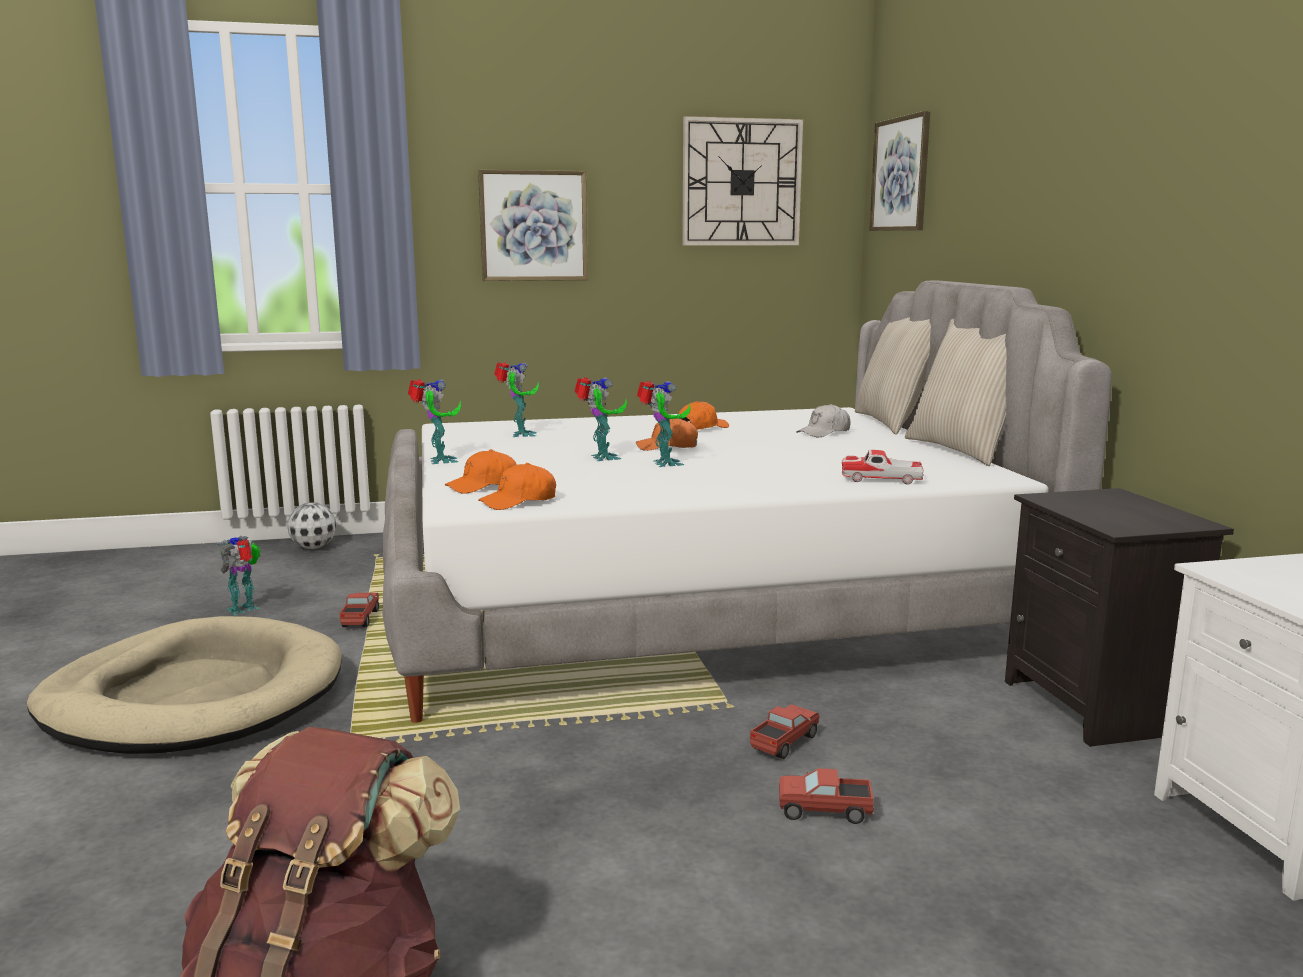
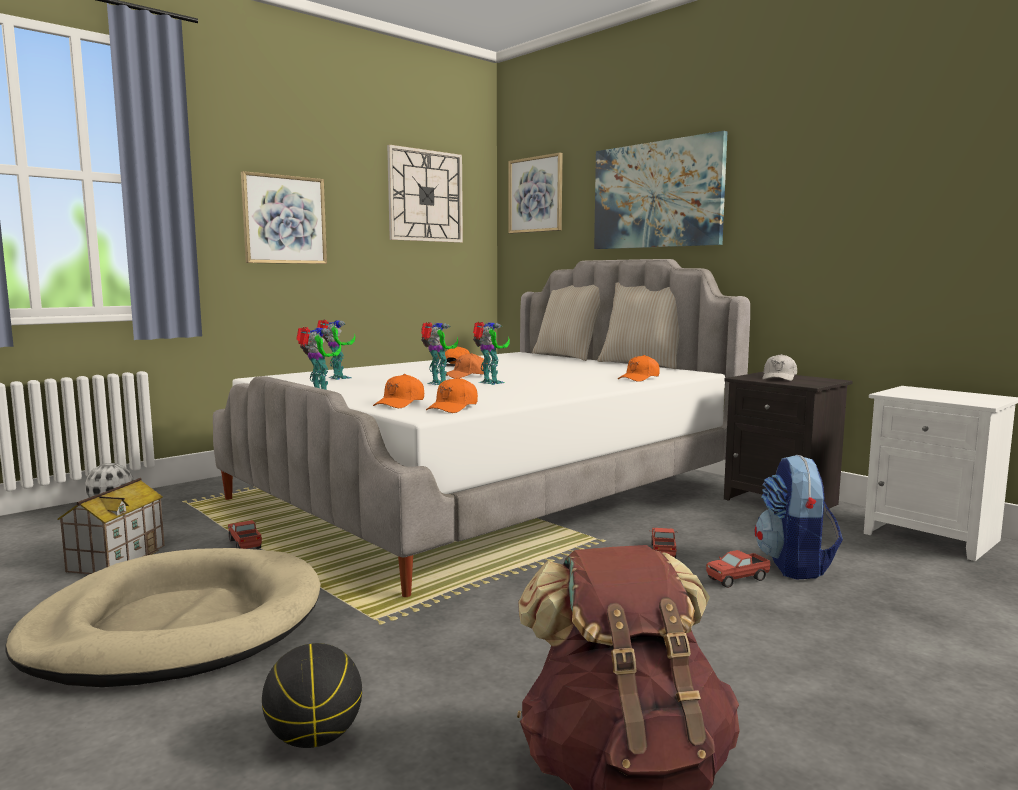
camera: 30 degrees left, 5 degrees down
(138, 851) = (315, 738): none -> basketball
(245, 609) = (117, 558): toy robot -> toy house
(824, 432) = (542, 363): white cap -> white cap (779, 378)
(882, 479) = (639, 378): toy car -> orange cap
(944, 816) = (794, 566): none -> backpack
(1025, 181) = (657, 195): none -> picture

